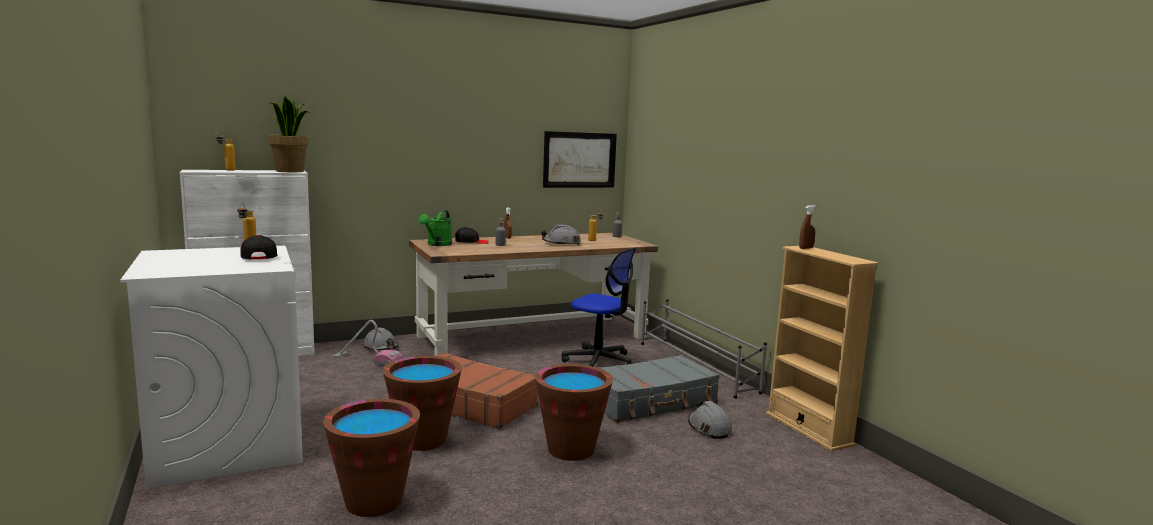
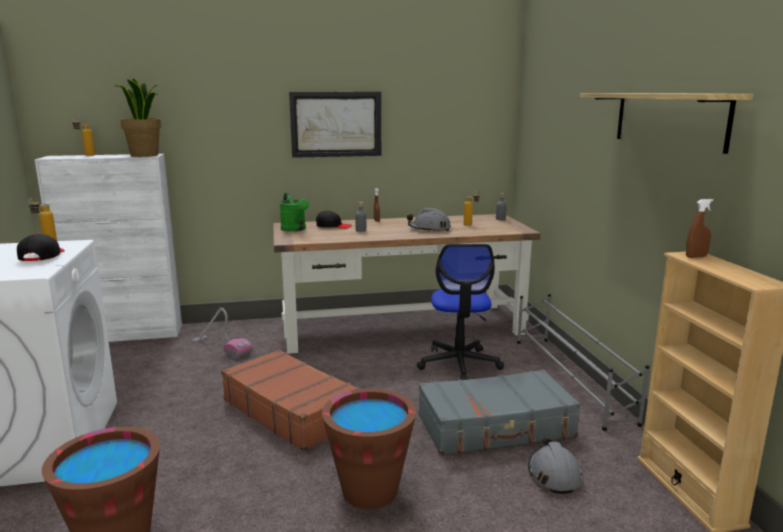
camera: 15 degrees right, 5 degrees up
(381, 347) = (243, 332): grey hard hat -> none
(423, 440) = (216, 459): brown bucket -> none
(437, 244) = (295, 229): green watering can -> green watering can turned 60 degrees counterclockwise
(579, 160) = (460, 134): picture -> picture (336, 124)
(599, 361) = (459, 364): office chair -> office chair turned 45 degrees clockwise
(774, 148) = (668, 119): none -> shelf

